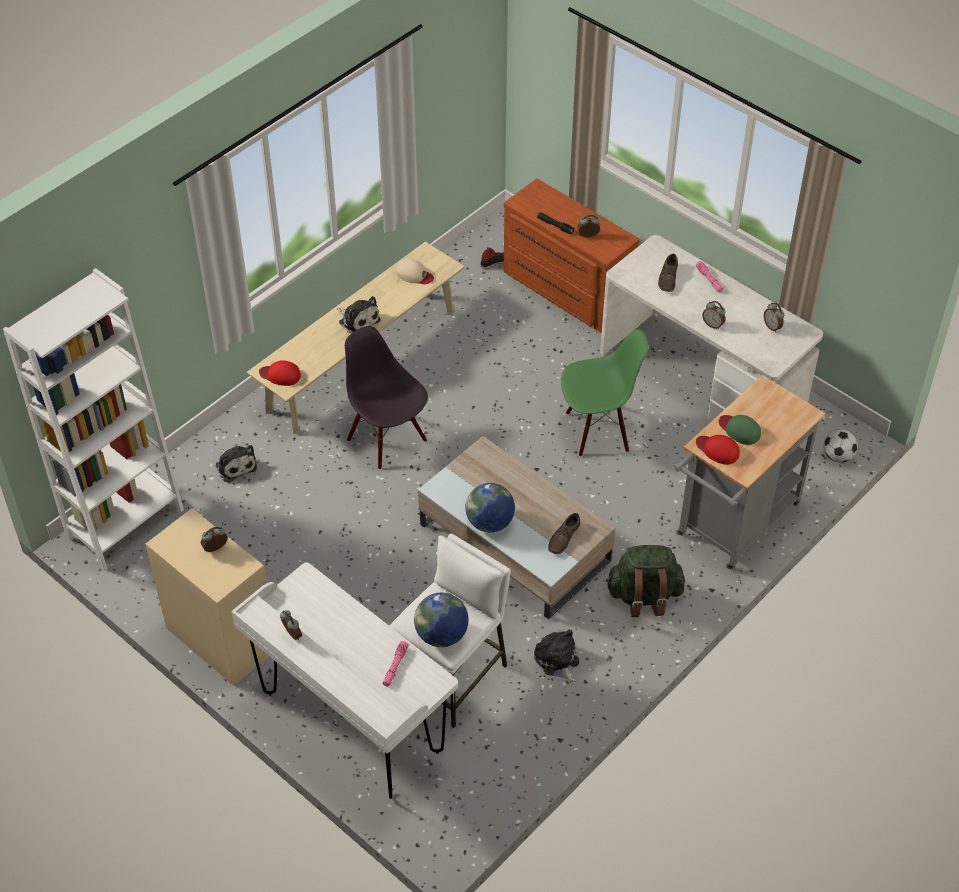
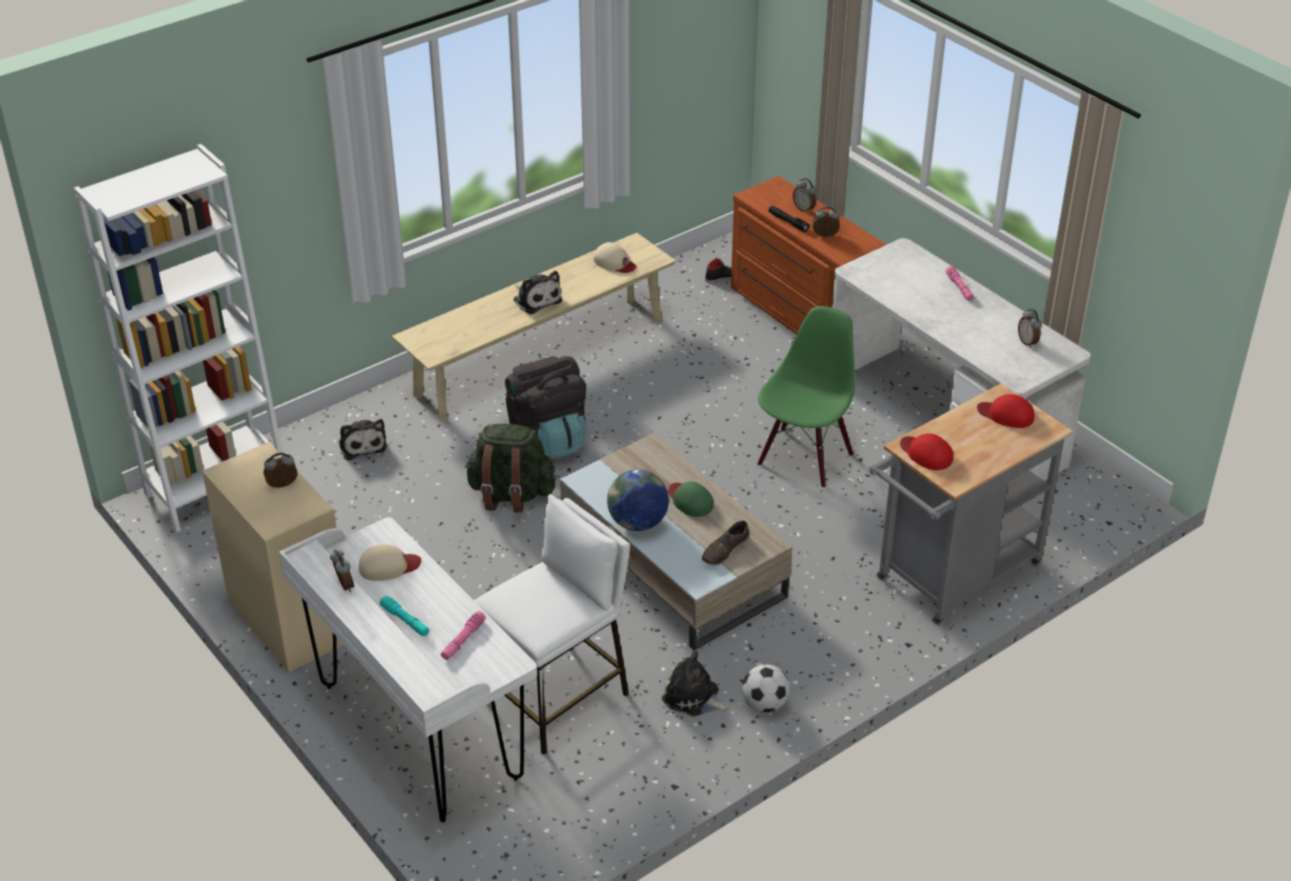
camera: 10 degrees right, 10 degrees down
(280, 375) = (429, 343): red cap -> red cap (1006, 414)
(318, 608) = (388, 566): none -> beige cap
(345, 656) = (405, 621): none -> turquoise flashlight
(387, 440) = (548, 439): black chair -> black backpack
(441, 635) = (533, 617): globe -> none
(557, 660) = (693, 697): plush toy -> plush toy turned 45 degrees counterclockwise
(597, 430) = (804, 458): green chair -> green chair turned 60 degrees counterclockwise
(644, 596) = (820, 641): green backpack -> green backpack (511, 495)
(668, 278) = (909, 281): brown shoe -> none
(713, 324) = (954, 332): alarm clock -> alarm clock (804, 209)
(739, 430) = (959, 436): green cap -> green cap (690, 500)
(837, 456) = (1100, 519): football -> football (764, 704)

